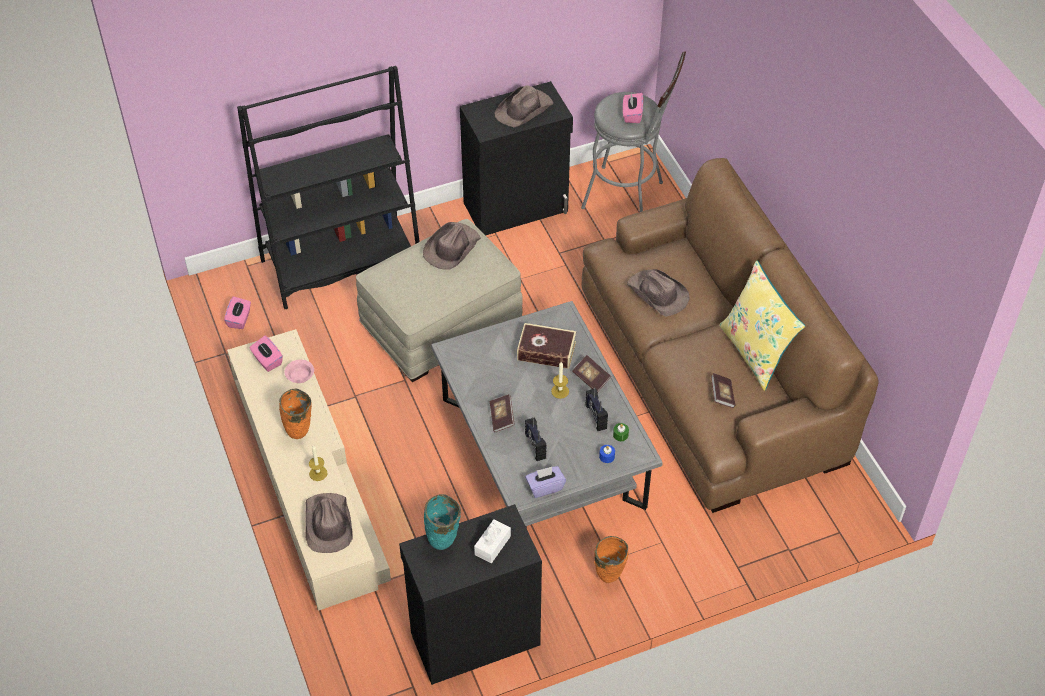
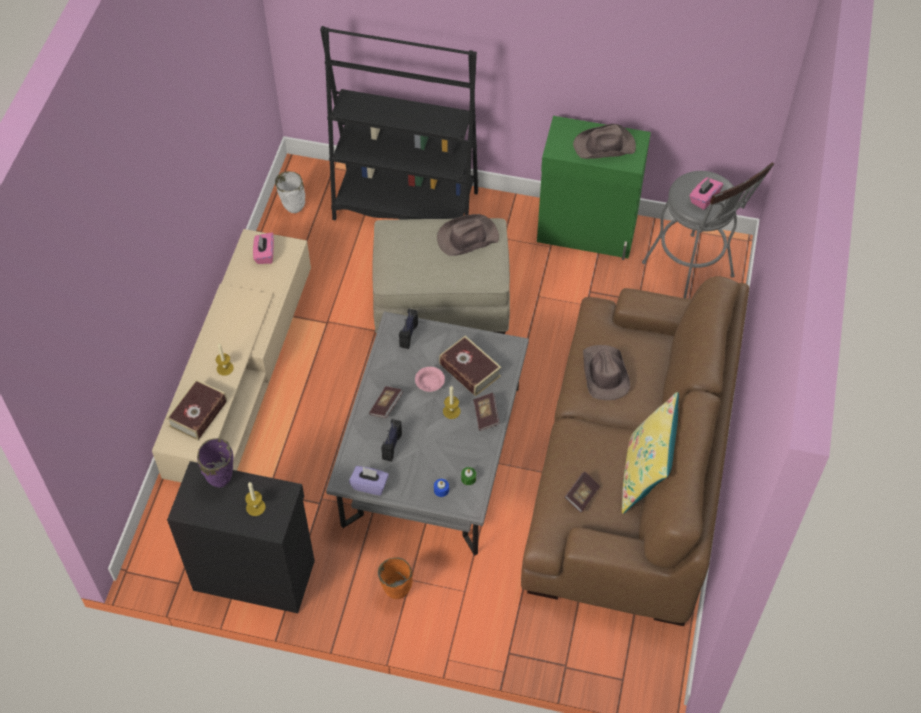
camera: 35 degrees right, 5 degrees up
(239, 319) = (293, 209): pink tissue box -> white vase
(300, 376) = (277, 281): pink bowl -> pink bowl (429, 384)
(300, 433) = (238, 328): orange vase -> none
(328, 524) = (198, 414): brown hat -> book
(443, 543) = (221, 481): turquoise vase -> purple vase
(492, 545) = (255, 507): white tissue box -> candle
(517, 208) = (587, 232): black cabinet -> green cabinet
(595, 417) = (461, 450): radio -> radio (408, 335)

